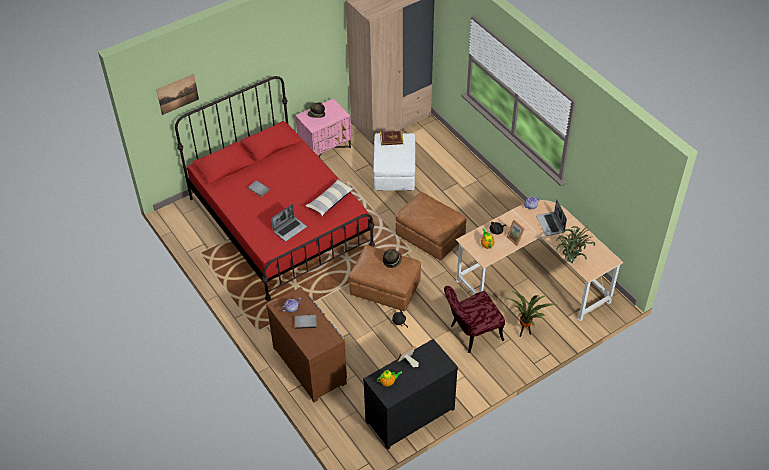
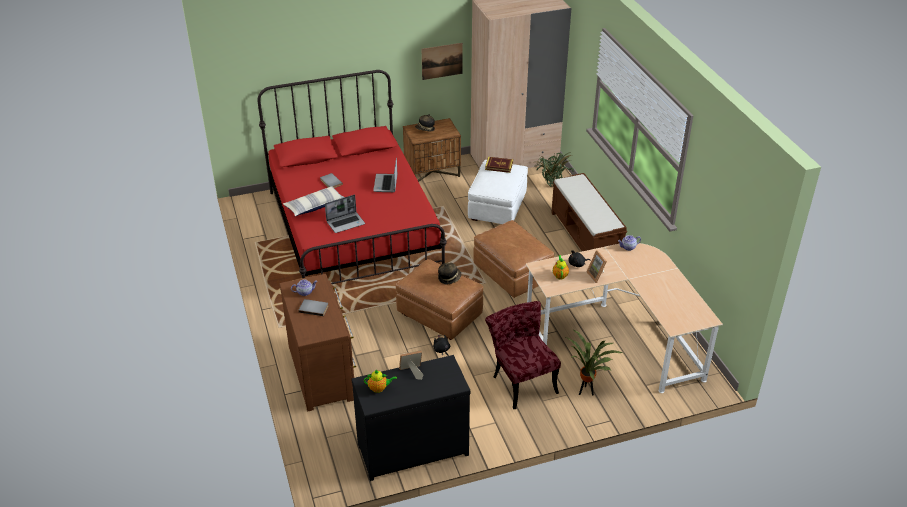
camera: 15 degrees right, 10 degrees down
(177, 94) = (265, 61): picture -> picture (442, 61)
(325, 147) = (432, 172): pink nightstand -> brown nightstand
(330, 201) = (402, 205): pillow -> pillow (314, 206)
(471, 334) = (521, 380): red chair -> red chair turned 75 degrees clockwise
(477, 188) = (585, 238): none -> brown bench
(550, 224) = (645, 269): laptop -> laptop (386, 184)
(569, 261) = (655, 310): potted plant -> potted plant (551, 187)

